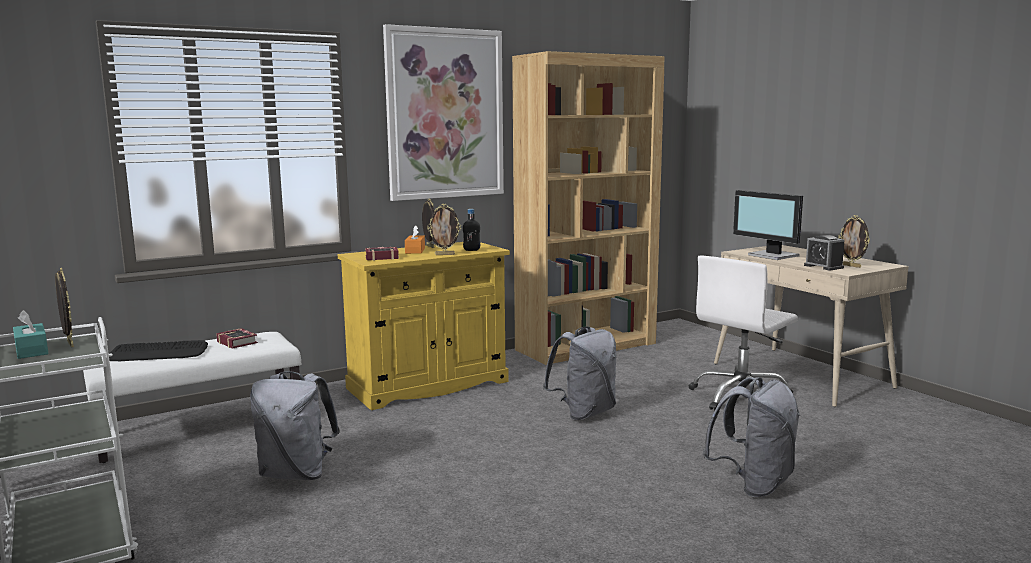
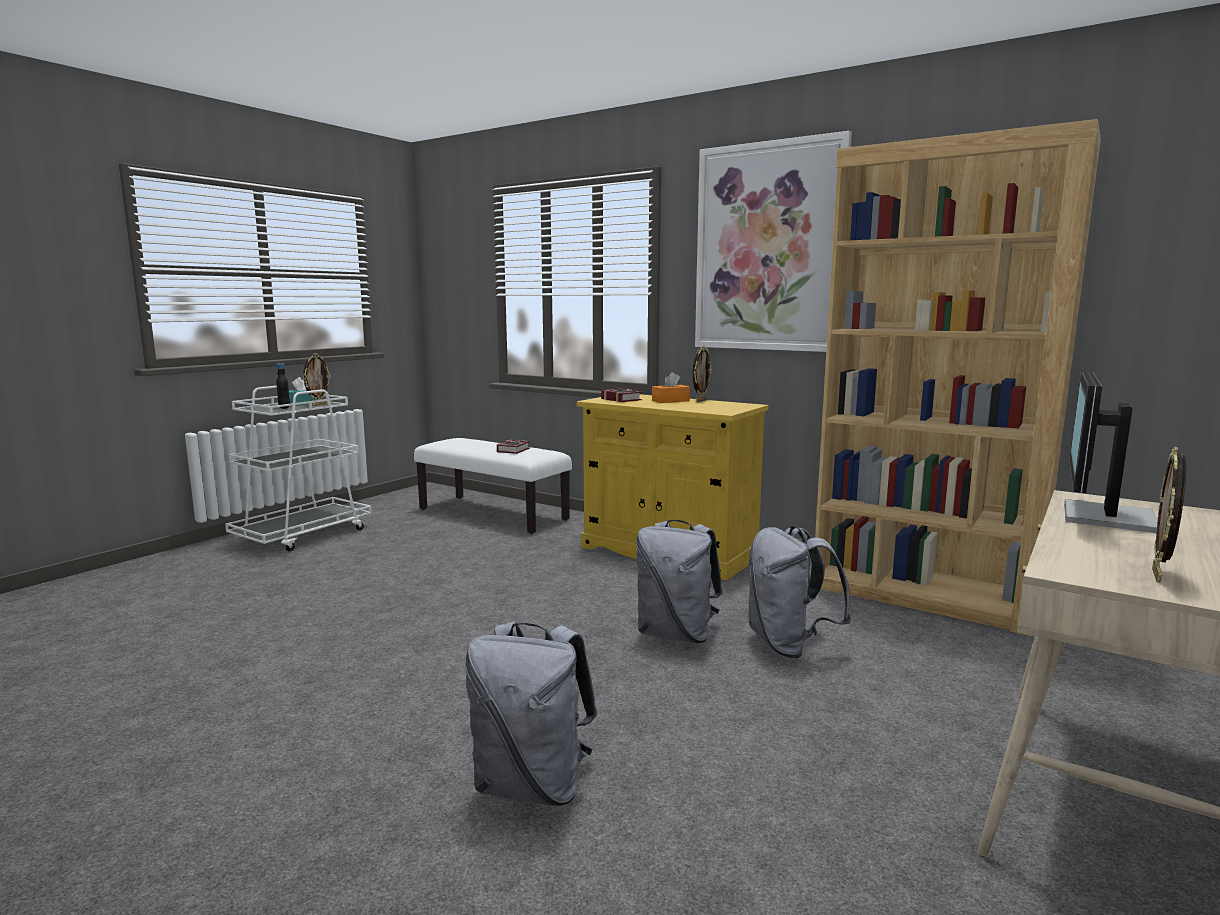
camera: 65 degrees right, 0 degrees up
(158, 353) = (471, 443): keyboard -> none
(297, 474) = (432, 556): grey backpack -> grey backpack (789, 645)
(445, 254) = (665, 407): picture frame -> none
(471, 250) = (705, 409): black bottle -> black bottle (284, 407)
(741, 397) = (887, 740): white office chair -> none
(823, 266) = (1082, 554): alarm clock -> none

